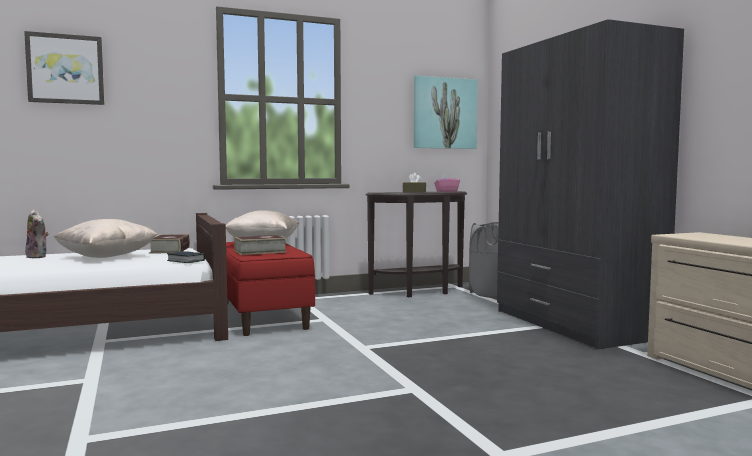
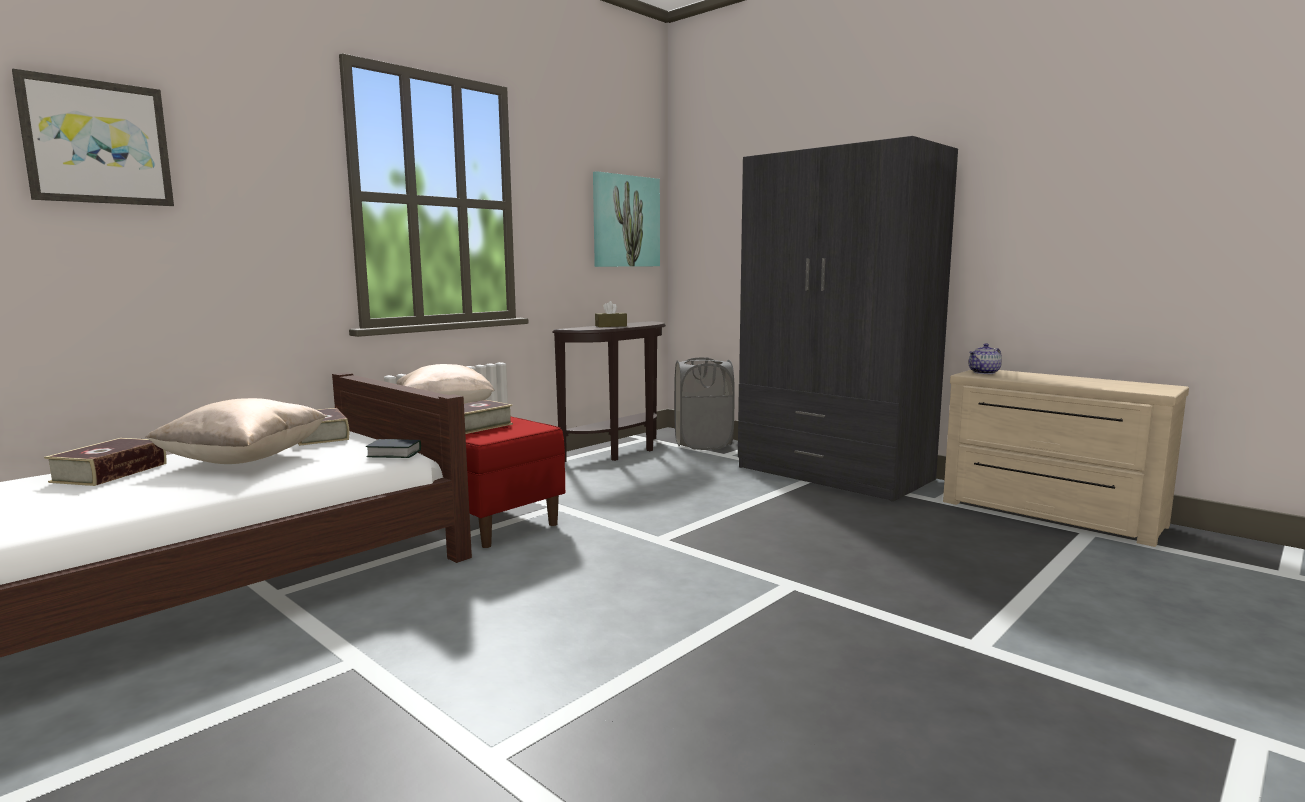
camera: 25 degrees left, 5 degrees up
(38, 257) = (110, 472): plush toy -> book
(446, 191) = (642, 323): pink tissue box -> none
(692, 234) = (984, 372): none -> teapot

